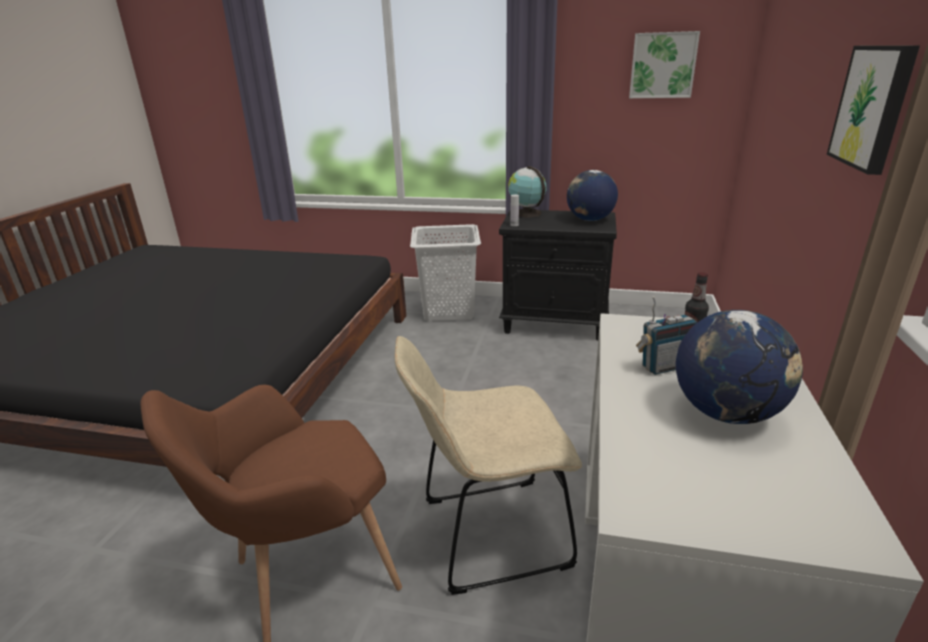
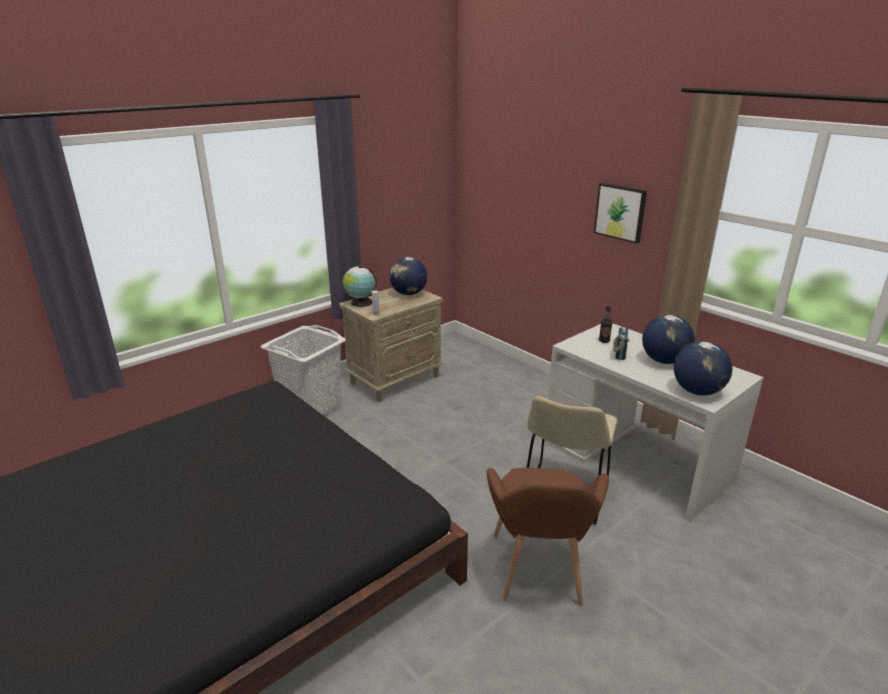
camera: 55 degrees left, 0 degrees up
(555, 323) = (395, 379): black nightstand -> beige nightstand
(662, 65) = (411, 174): picture -> none
(662, 485) = (697, 391): none -> globe

